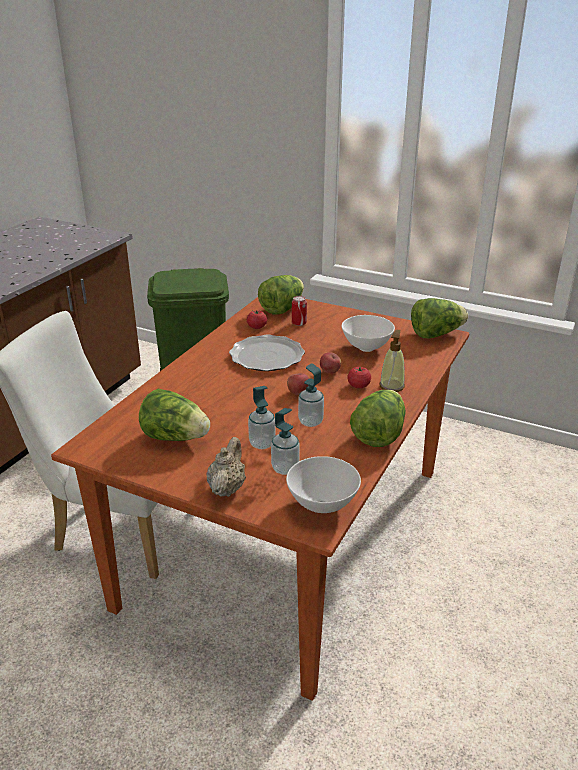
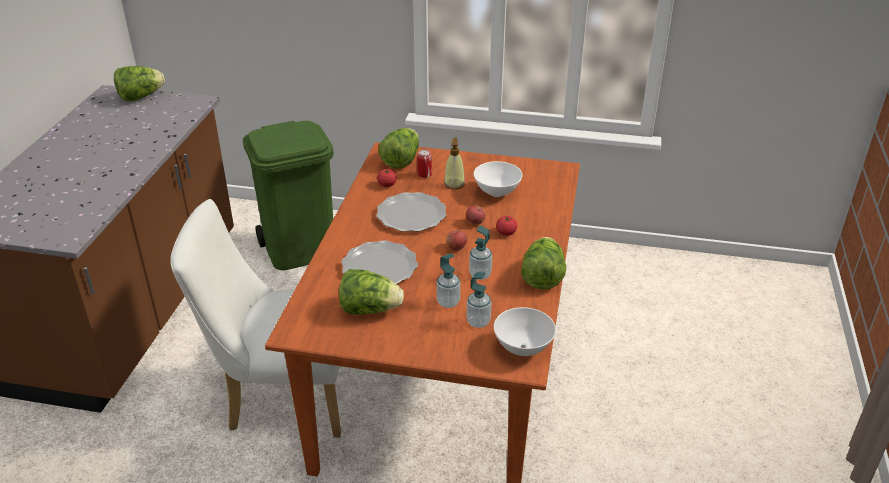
camera: 15 degrees left, 5 degrees up
(208, 399) = (380, 267): none -> plate
(227, 488) = (438, 348): beige teapot -> none
(392, 386) = (534, 228): soap dispenser -> soap dispenser (454, 184)
(436, 334) = (552, 169): lettuce -> lettuce (140, 97)

